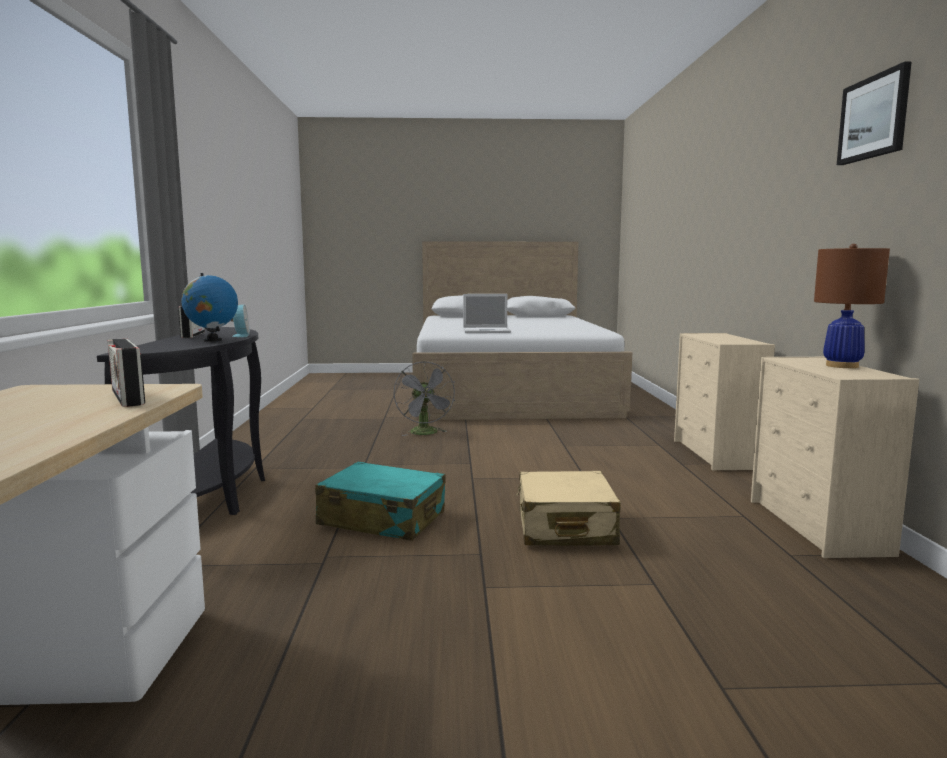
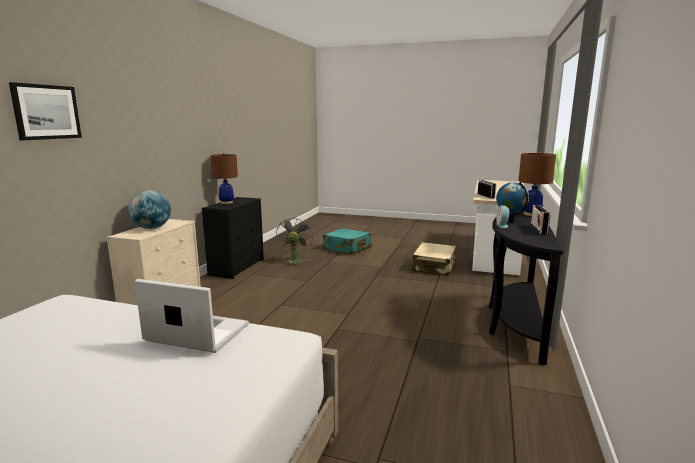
camera: 160 degrees left, 5 degrees up
(146, 347) = (531, 214): none -> brown table lamp
(382, 519) = (411, 294): turquoise suitcase -> turquoise suitcase (347, 248)
(426, 434) = (343, 388): grey fan -> grey fan (294, 260)
(565, 527) = (333, 279): beige suitcase -> beige suitcase (434, 266)
(724, 338) = (152, 228): none -> globe
(818, 527) = (237, 267): beige dresser -> black dresser
(874, 117) = (195, 97): picture -> picture (46, 112)

